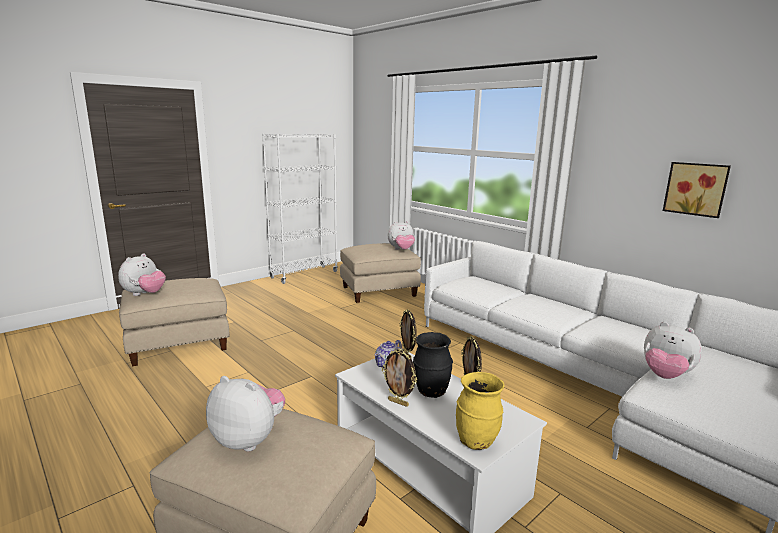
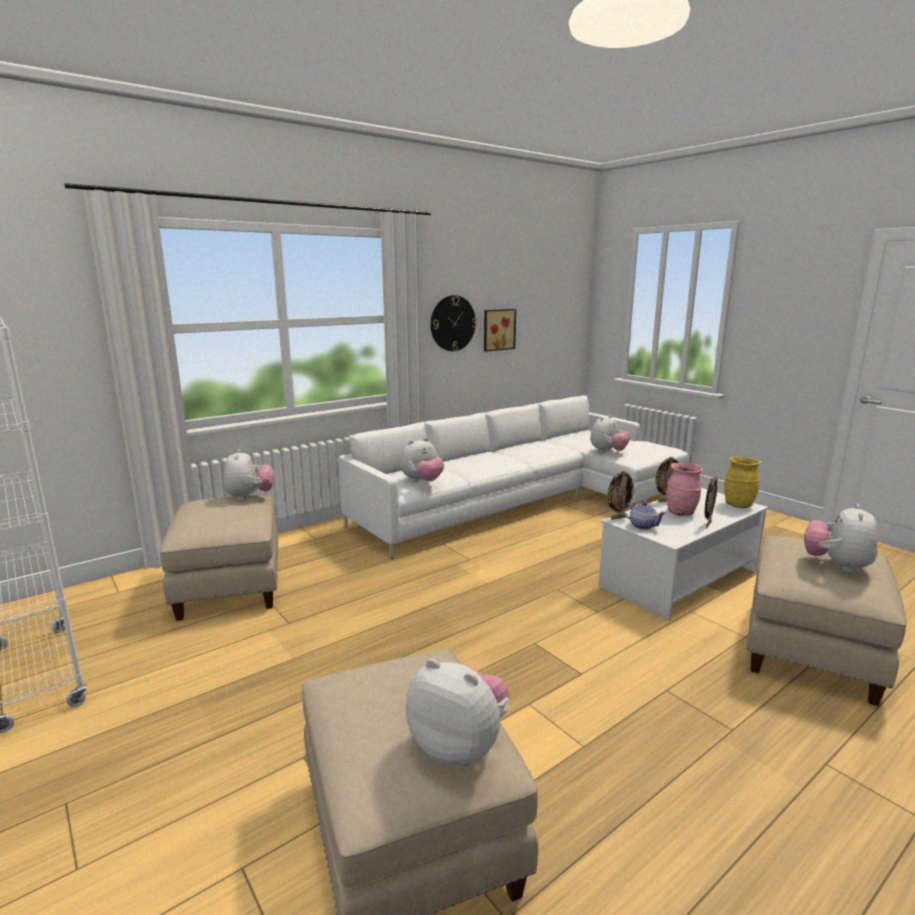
camera: 85 degrees left, 0 degrees up
(431, 392) = (681, 513): black vase -> pink vase
(464, 287) = (422, 481): none -> plush toy
(624, 172) = (452, 323): none -> wall clock

